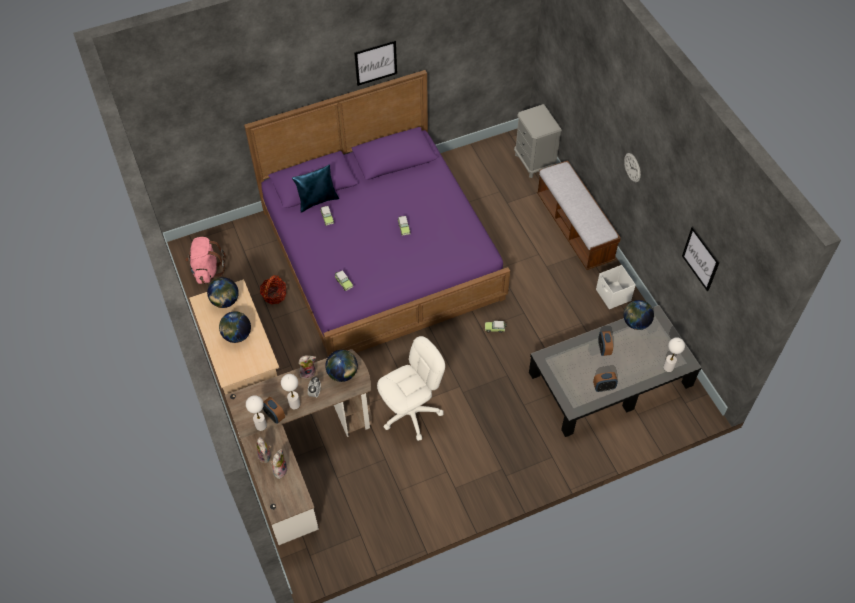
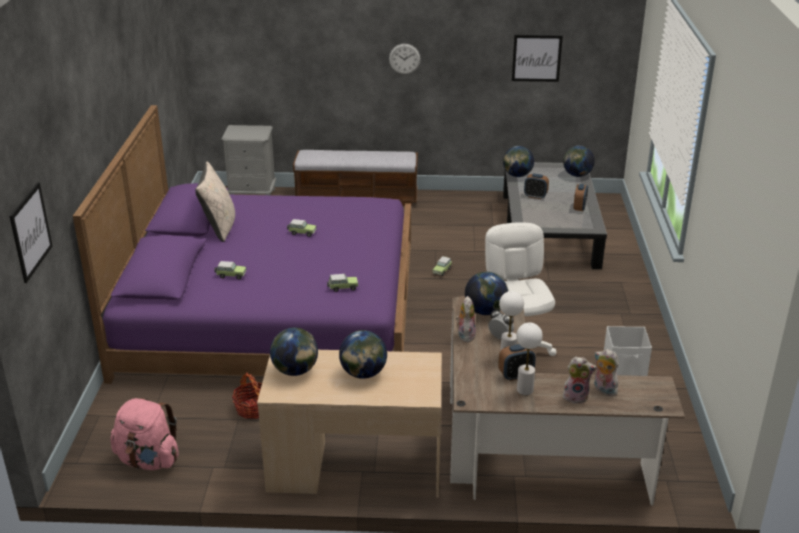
camera: 65 degrees left, 25 degrees down
(317, 200) = (195, 276): blue pillow -> none
(375, 62) = (126, 96): picture -> picture (31, 232)
(385, 181) = (219, 227): none -> beige pillow
(613, 296) = (455, 202): white storage box -> white storage box (625, 370)
(668, 367) = (577, 175): white table lamp -> globe

